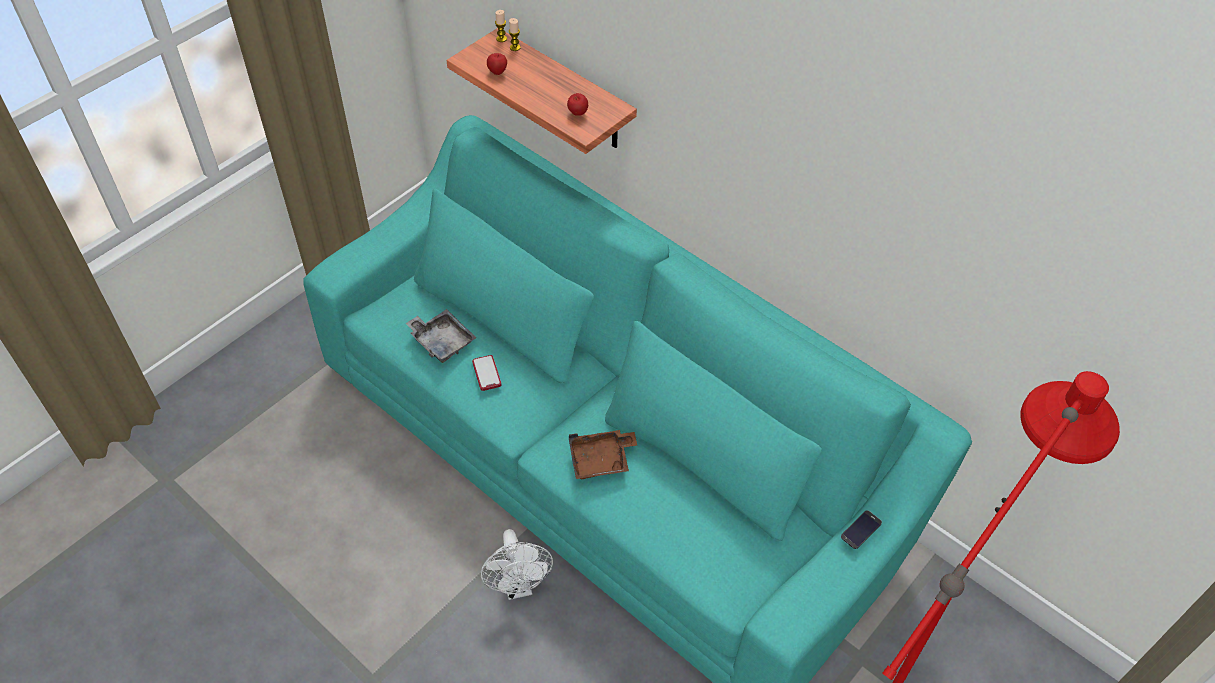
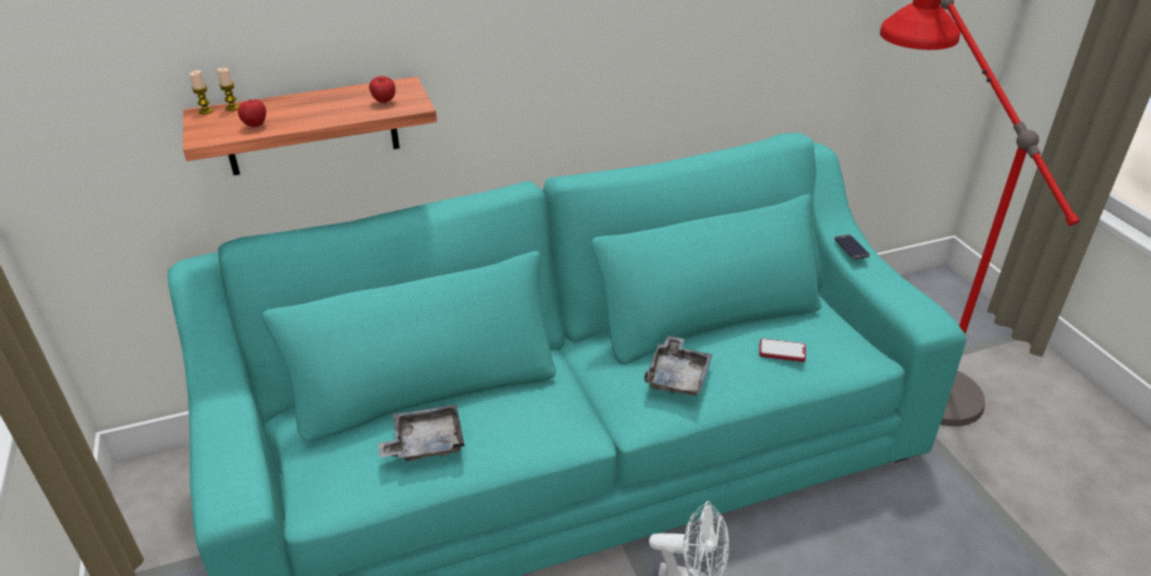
camera: 60 degrees left, 15 degrees down
(486, 373) = (503, 421): phone -> phone (782, 351)
(601, 460) = (678, 376): brown tray -> grey tray

